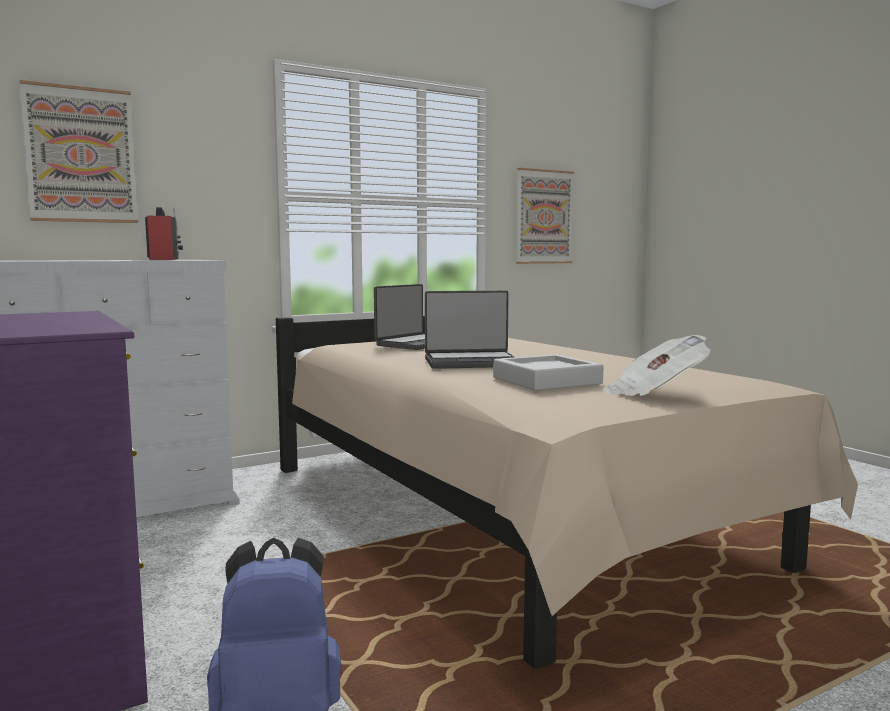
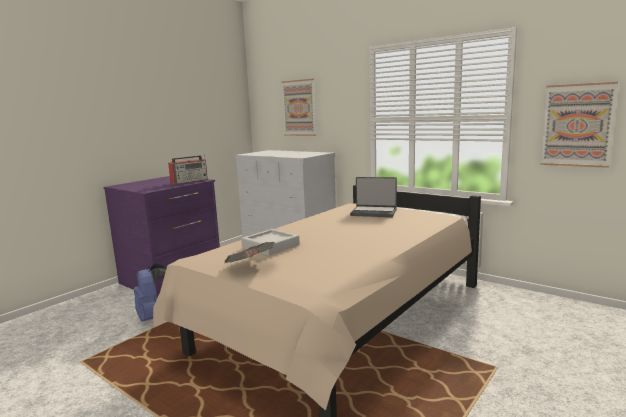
camera: 70 degrees right, 5 degrees up
(164, 259) = (310, 153): radio -> radio (190, 181)
(471, 362) = (316, 228): laptop -> none

